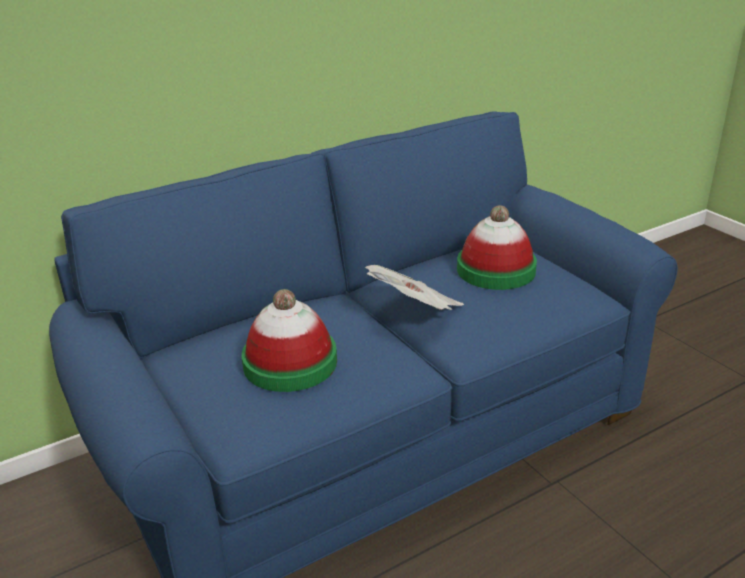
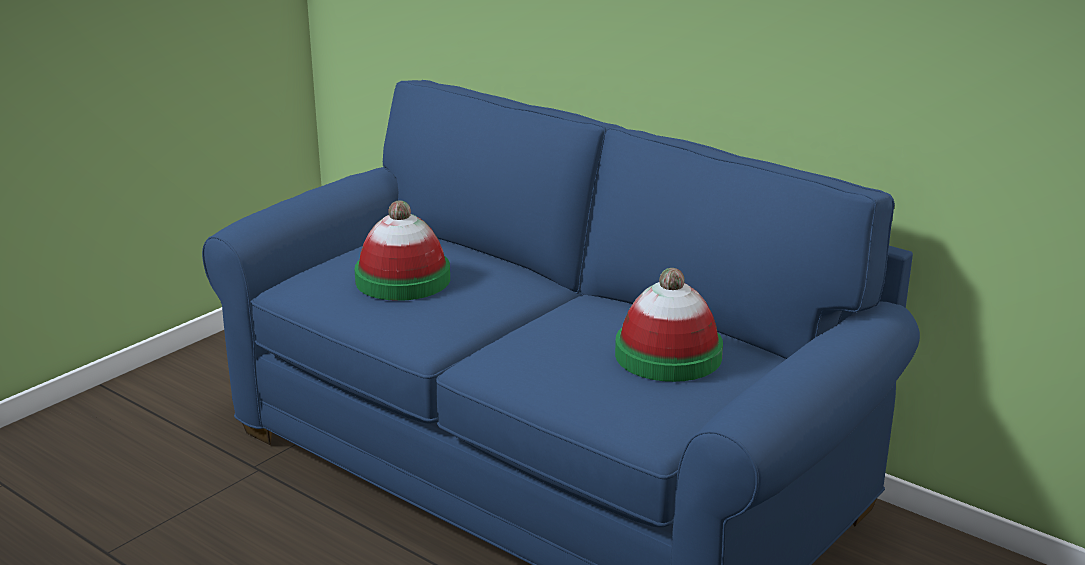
camera: 70 degrees right, 5 degrees down
(415, 310) = (536, 321): newspaper -> none

